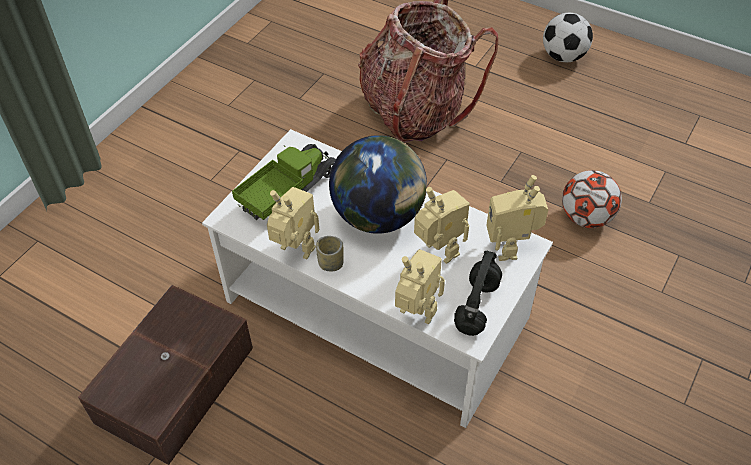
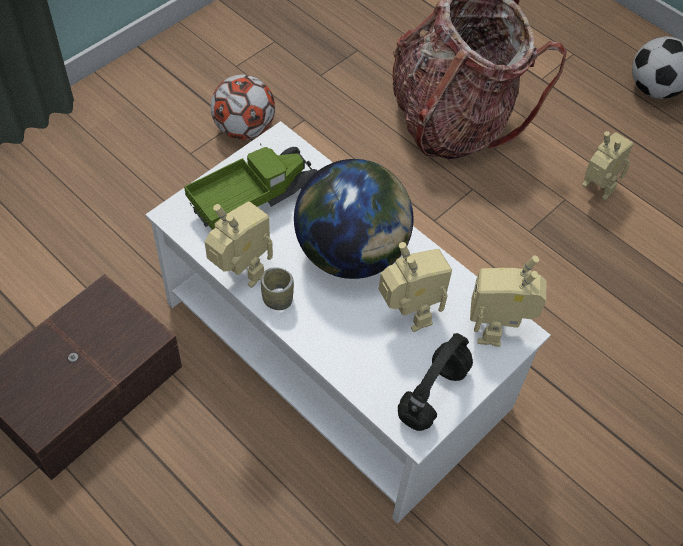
camera: 10 degrees right, 5 degrees up
(415, 315) = (357, 388): toy robot -> toy robot (594, 191)
(586, 217) = (619, 300): football -> football (244, 129)

